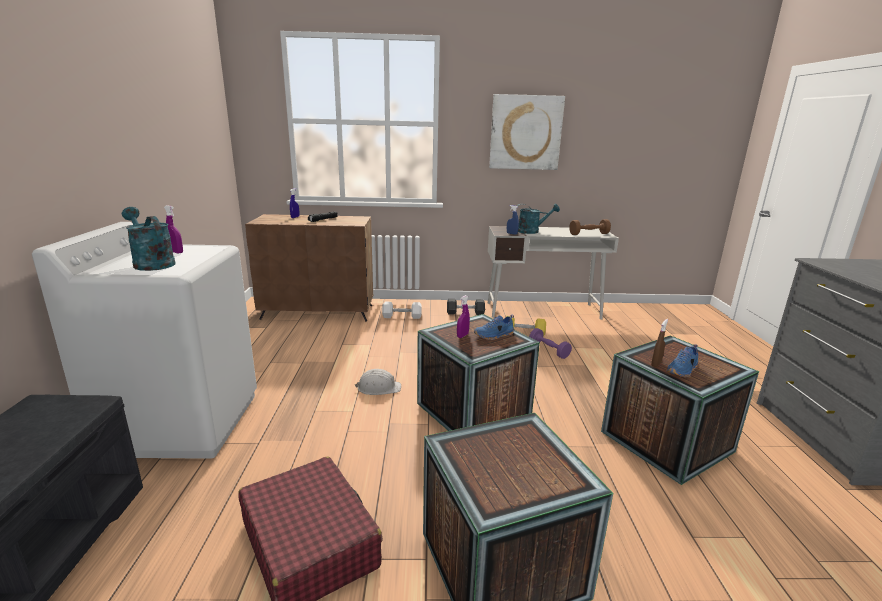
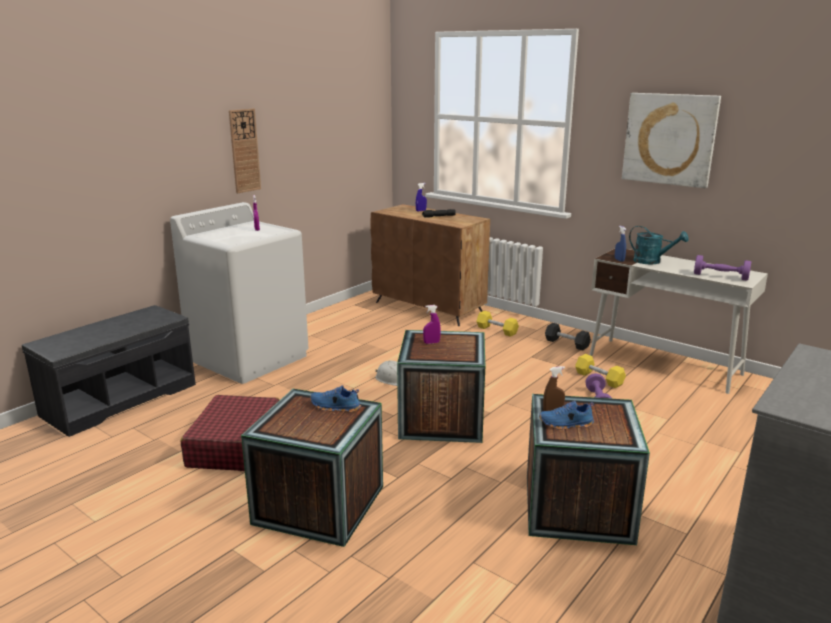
camera: 40 degrees right, 0 degrees up
(108, 151) = (244, 151): none -> wall clock
(151, 263) = (231, 235): turquoise watering can -> none
(402, 316) = (497, 330): white dumbbell -> yellow dumbbell
(494, 335) = (457, 350): blue shoe -> blue shoe (335, 407)
(589, 234) = (720, 277): brown dumbbell -> purple dumbbell

